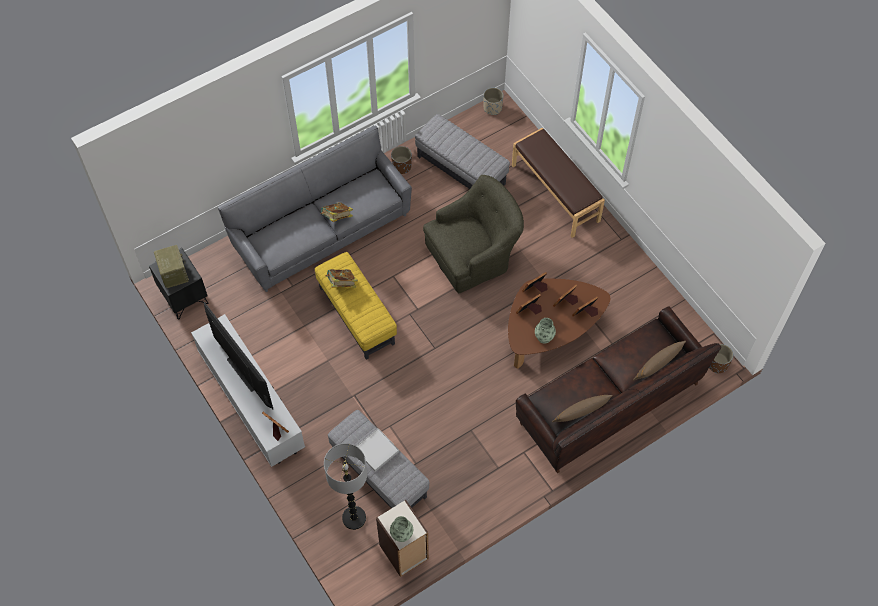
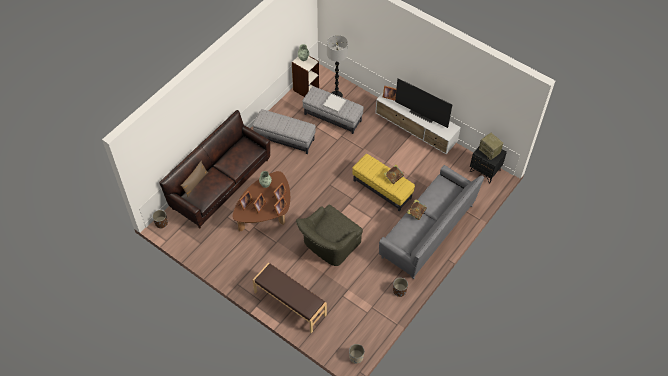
camera: 160 degrees right, 5 degrees down
(461, 170) = (359, 301): grey ottoman -> grey ottoman (285, 139)
(581, 414) = (232, 147): brown pillow -> none

